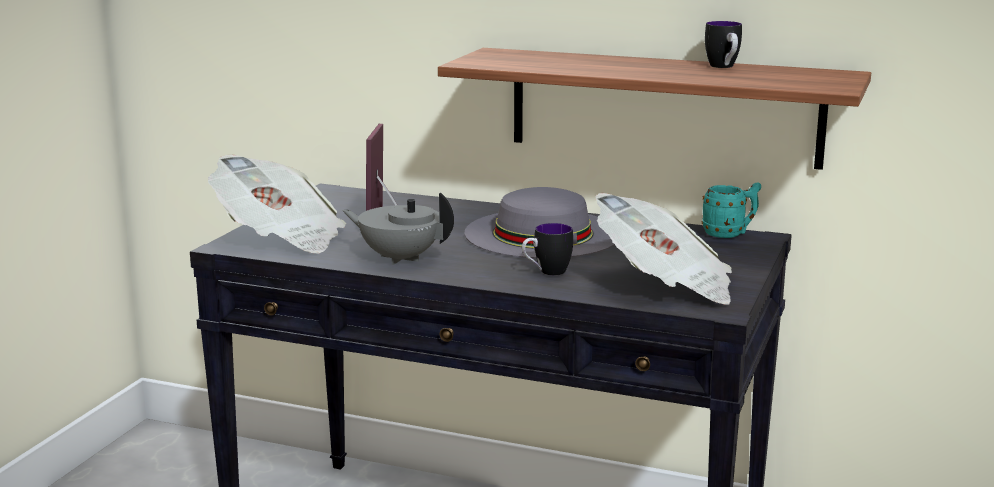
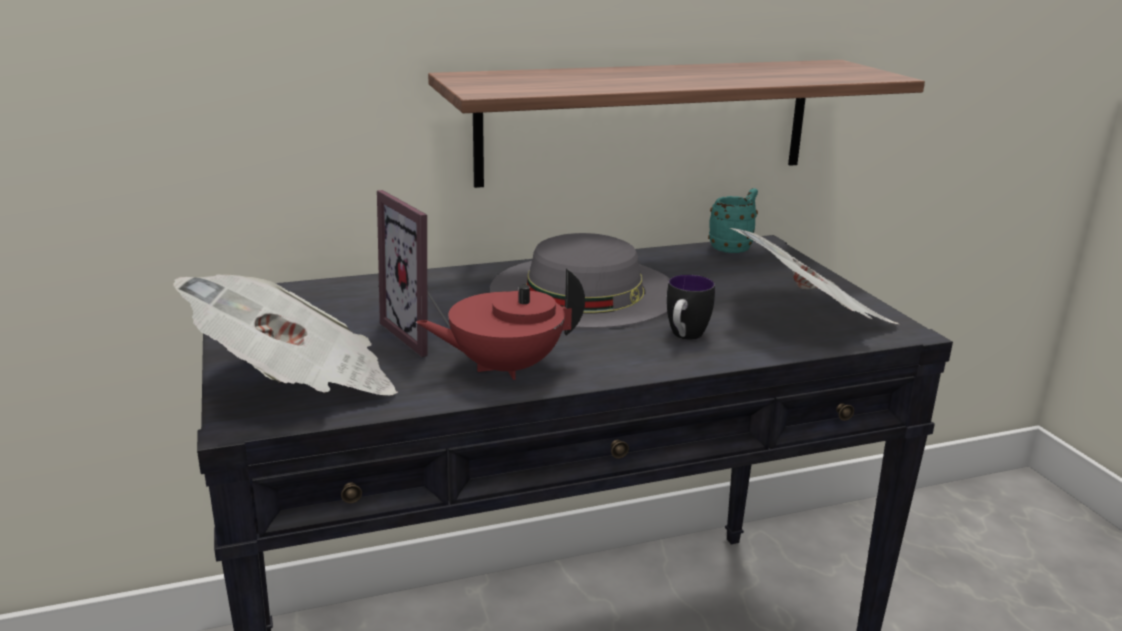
camera: 40 degrees left, 5 degrees up
(400, 258) = (504, 367): grey teapot -> red teapot
(724, 67) = (732, 68): mug -> none

